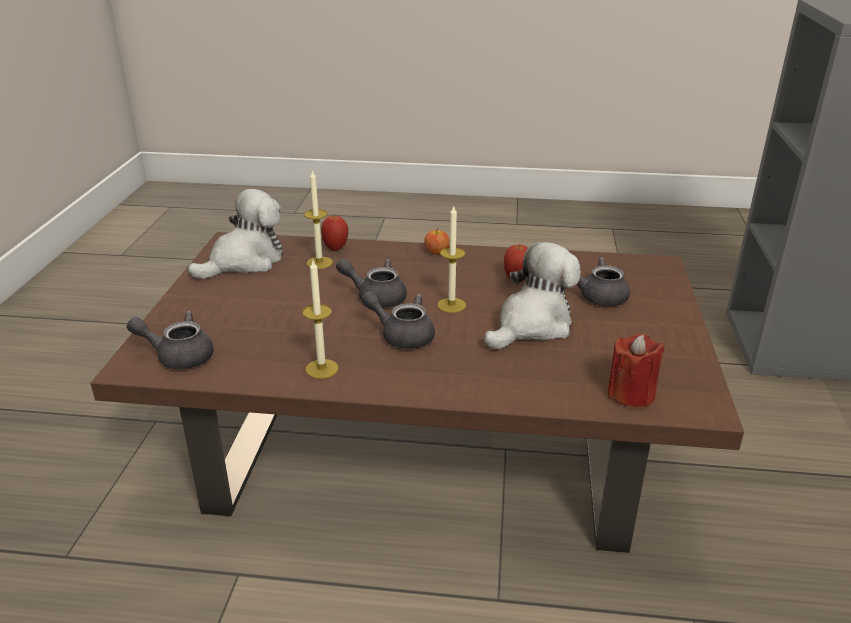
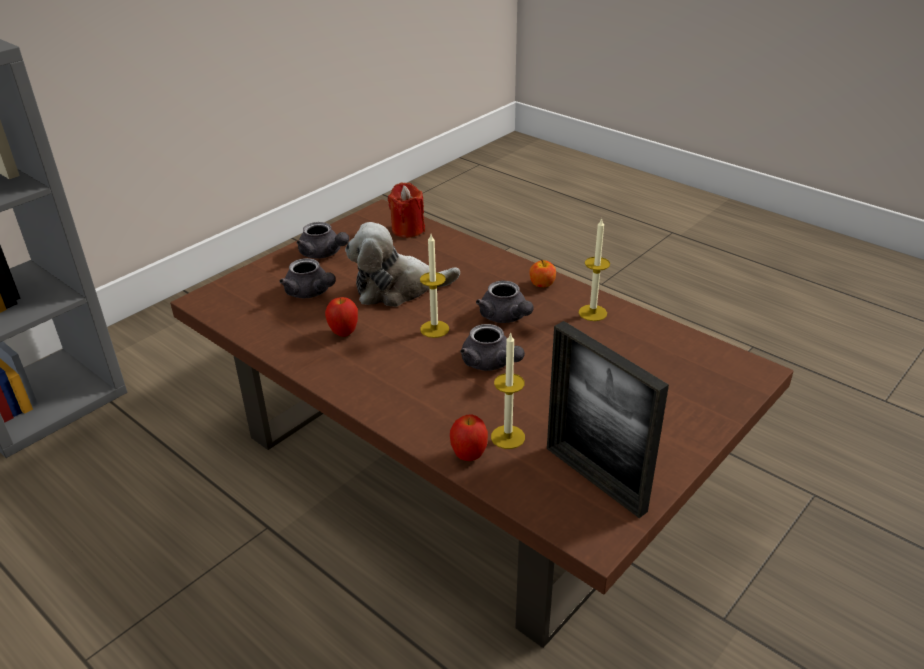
camera: 145 degrees left, 5 degrees up
(178, 356) = (710, 367): grey teapot -> grey teapot (323, 254)
(245, 261) = (595, 479): plush toy -> picture frame
(436, 252) = (368, 398): apple -> apple (542, 284)

